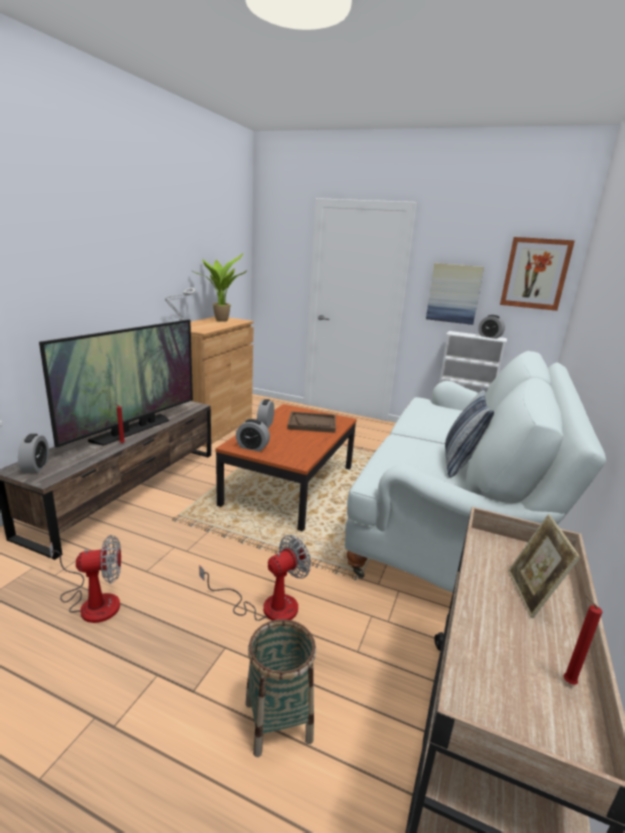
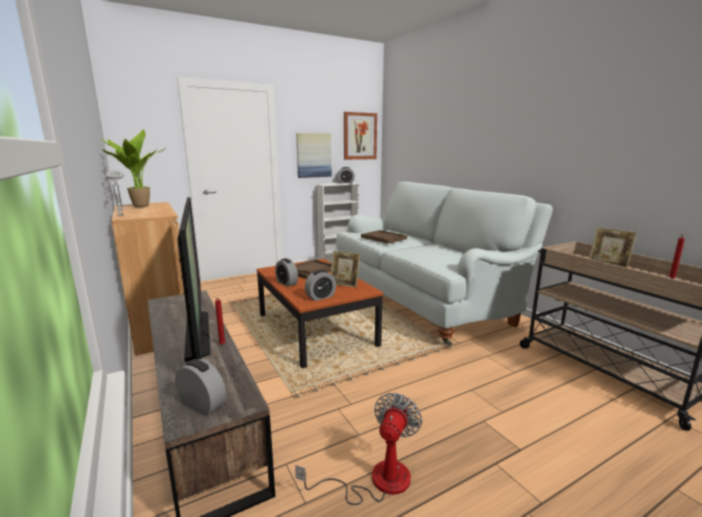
camera: 50 degrees left, 5 degrees down
(267, 606) = (451, 388): fan -> none
(278, 721) = (560, 421): basket -> none
(300, 447) = (345, 284): none -> picture frame
(429, 419) = (383, 238): none -> brown tray
(459, 463) = (448, 249): pillow -> none

